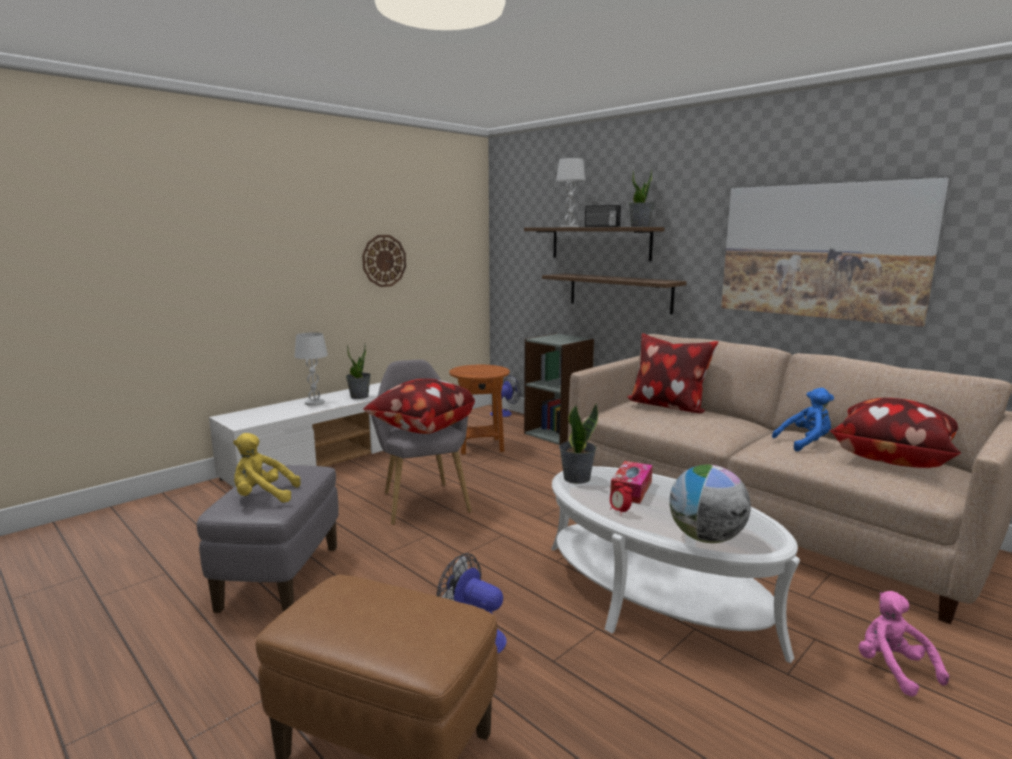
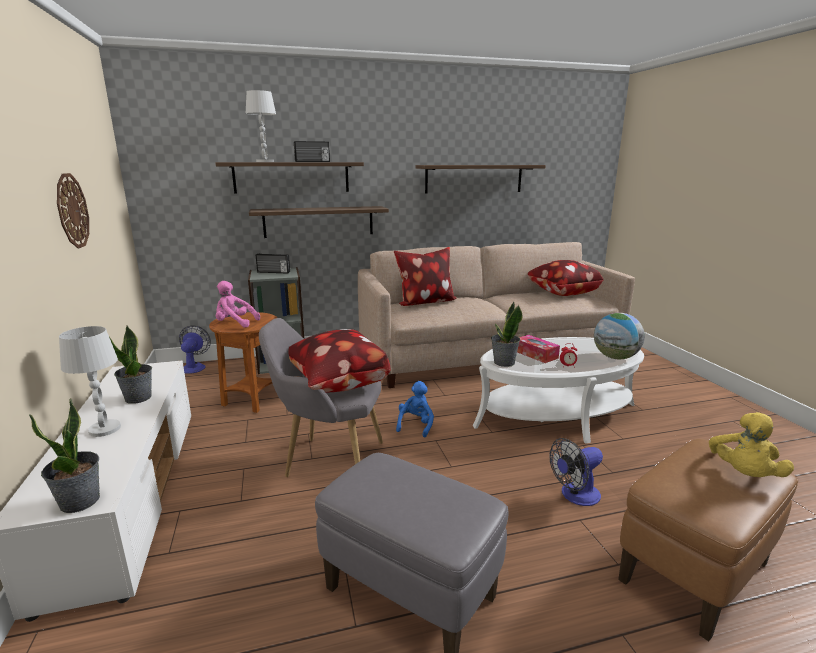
camera: 60 degrees left, 5 degrees up
(263, 496) = (437, 505): yellow plush toy -> yellow plush toy (744, 474)
(561, 338) = (273, 272): none -> radio
(640, 226) = (342, 161): potted plant -> potted plant (80, 501)
(805, 443) = (525, 298): blue plush toy -> blue plush toy (416, 425)
(821, 251) = (474, 178): picture -> shelf
(892, 669) = (644, 386): pink plush toy -> pink plush toy (235, 323)

